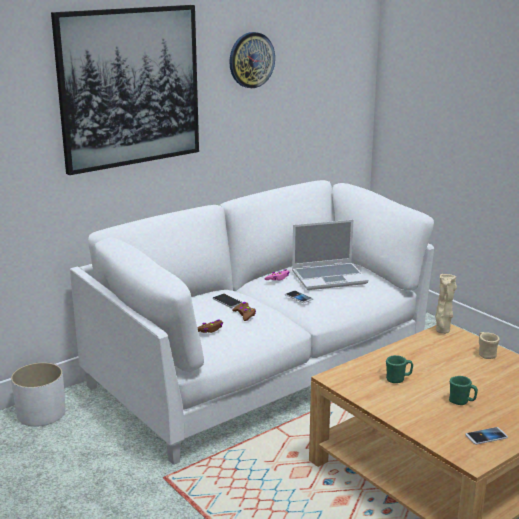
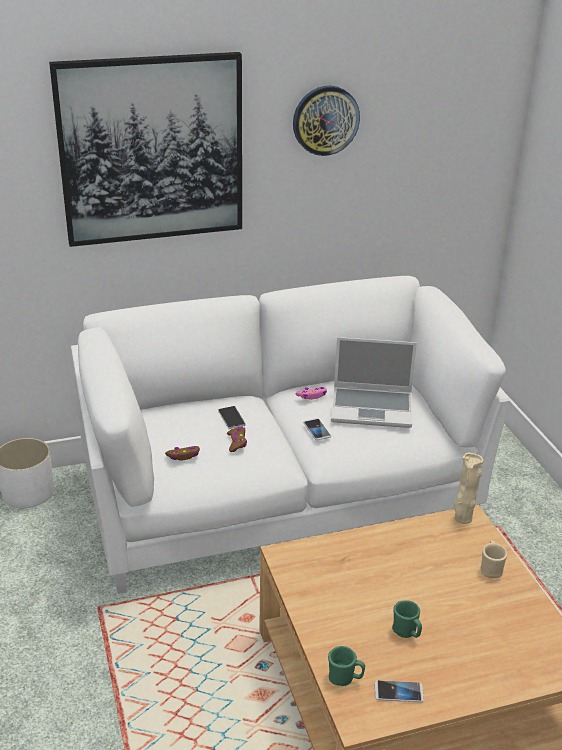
camera: 20 degrees right, 10 degrees up
(398, 379) = (355, 578): green mug -> green mug (345, 678)

